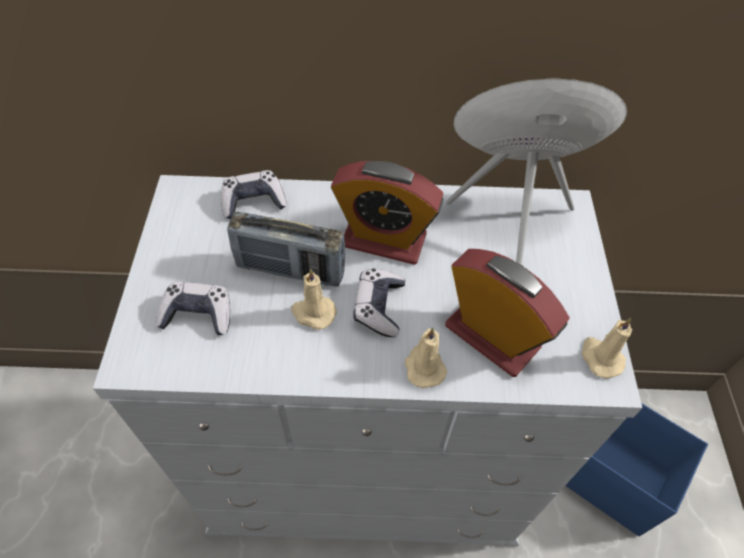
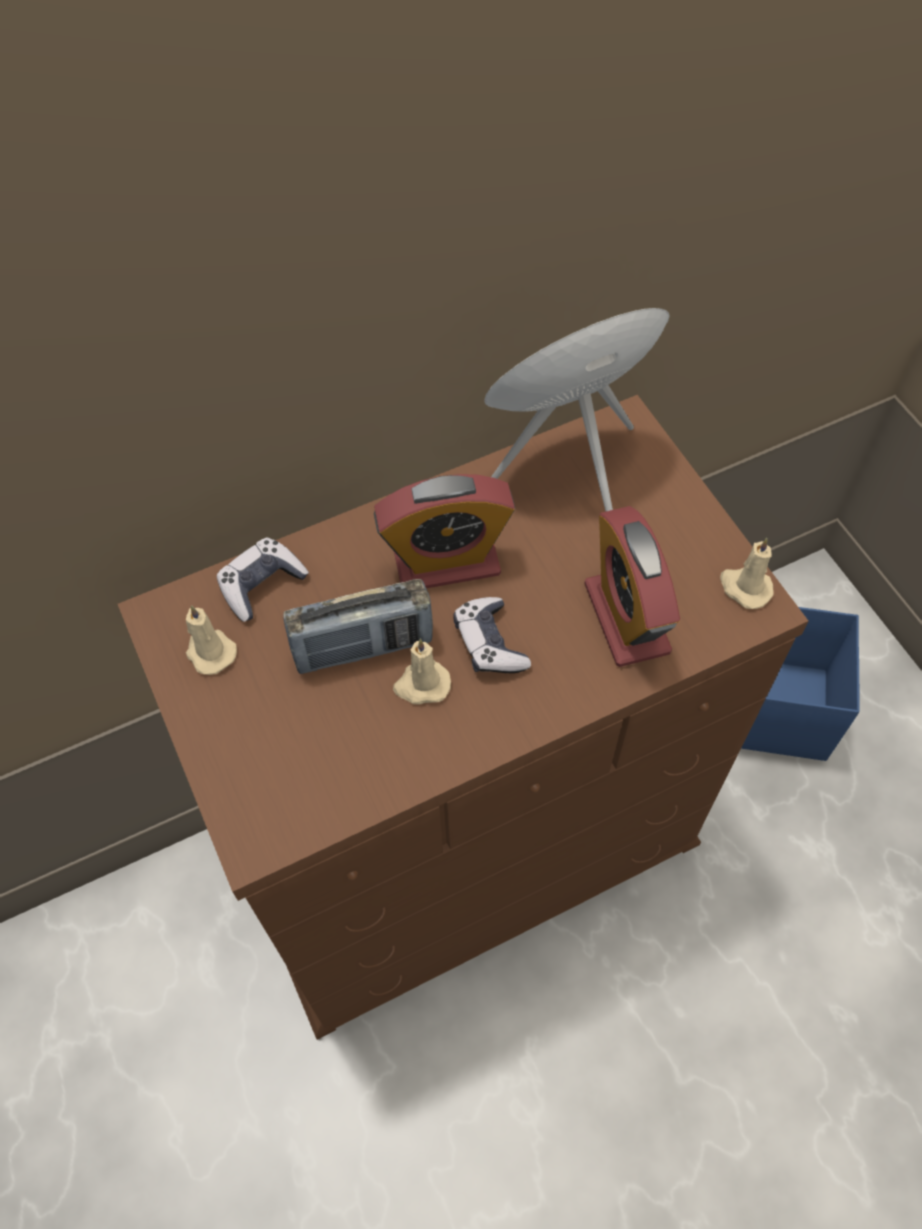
camera: 25 degrees left, 5 degrees up
(198, 314) = (293, 751): game controller -> none
(366, 459) = (466, 838): white dresser -> brown dresser
(423, 366) = (575, 685): beige candle -> beige candle (210, 651)
(492, 336) = (626, 618): alarm clock -> alarm clock turned 120 degrees counterclockwise

